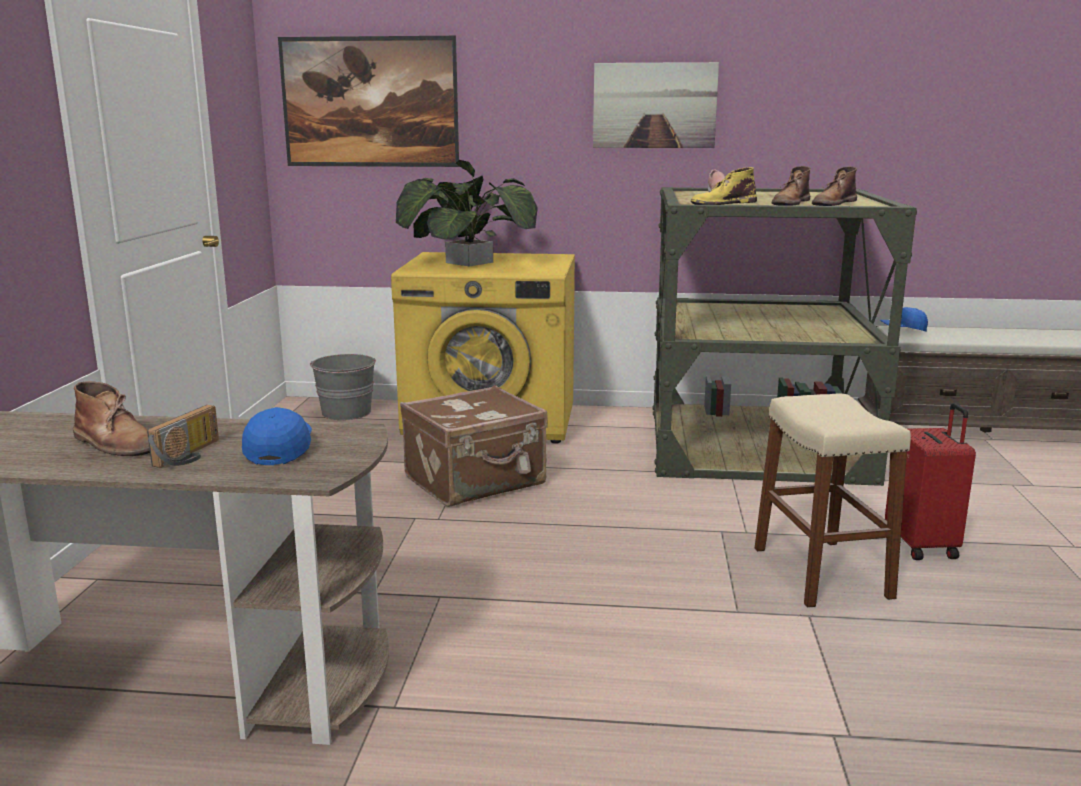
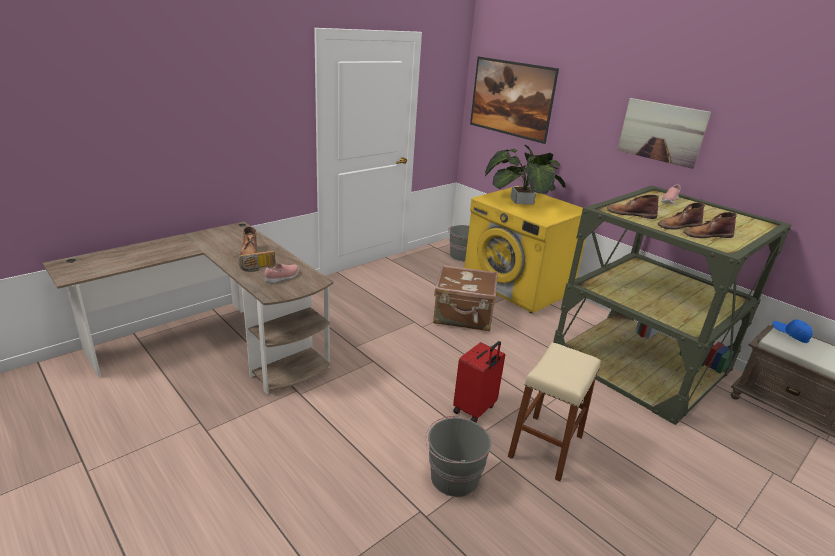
camera: 40 degrees right, 10 degrees up
(280, 450) = (282, 278): blue cap -> pink shoe
(722, 203) = (630, 214): yellow boot -> brown boot
(797, 670) = (453, 478): none -> grey bucket
(923, 545) = (631, 468): red suitcase -> red suitcase (475, 409)

